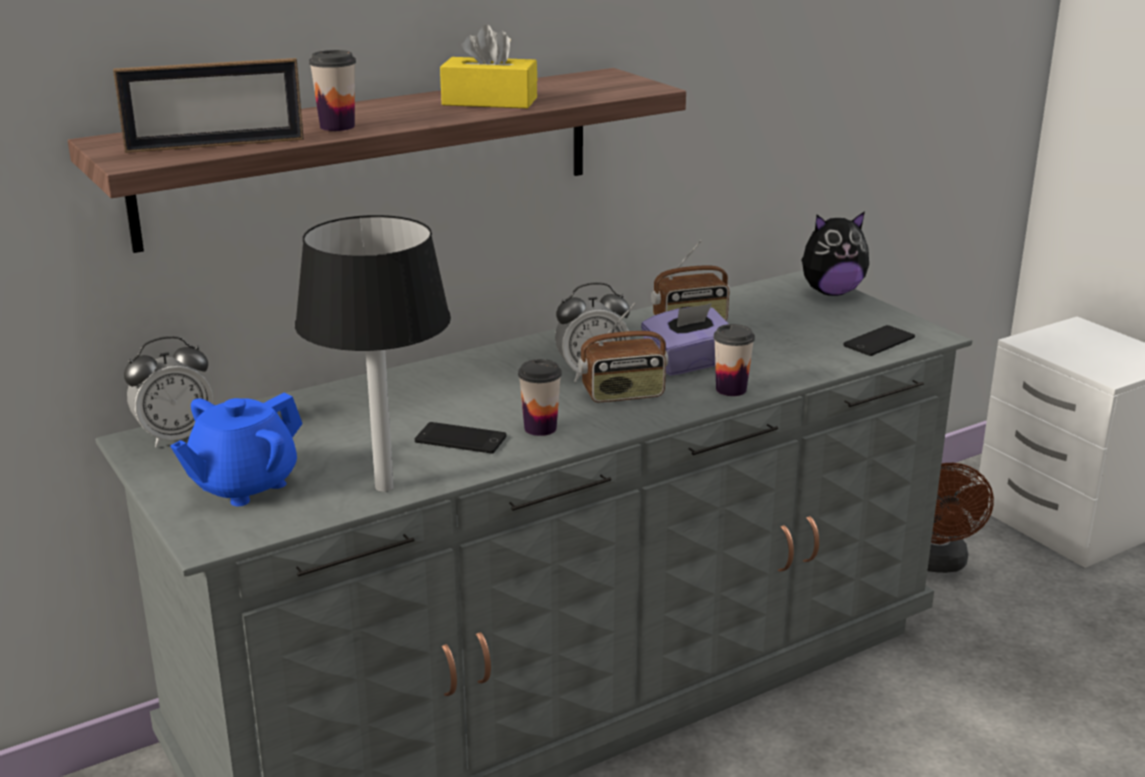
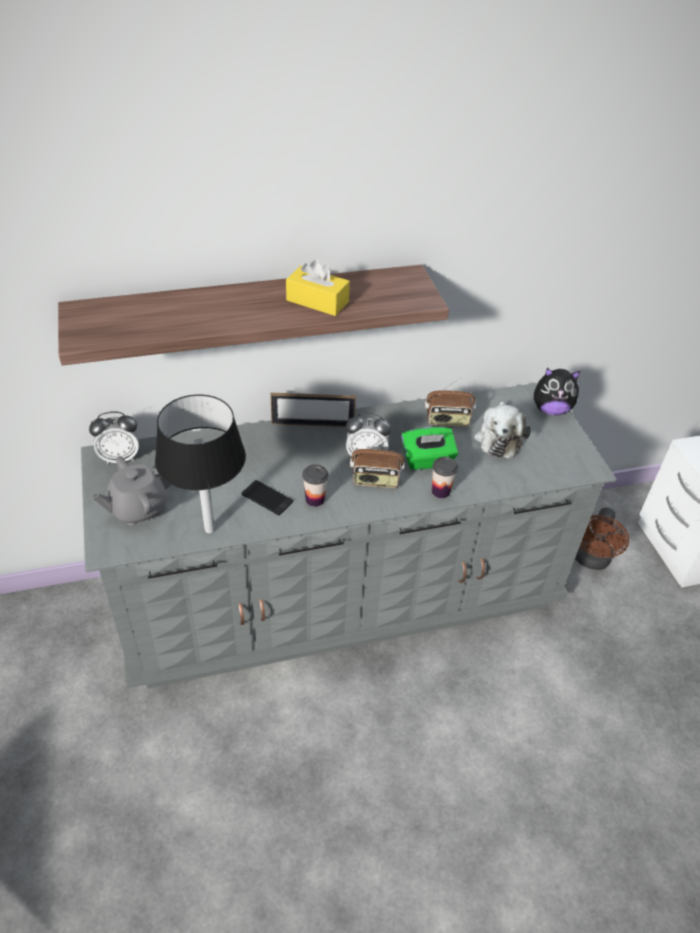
camera: 15 degrees right, 20 degrees up
(215, 145) = (132, 329): picture frame -> picture frame (313, 424)
(243, 485) = (138, 508): blue teapot -> grey teapot
(337, 126) = (211, 318): cup -> none
(688, 364) = (427, 460): purple tissue box -> green tissue box
(778, 328) = (498, 438): none -> plush toy
(879, 342) = (555, 467): phone -> none

